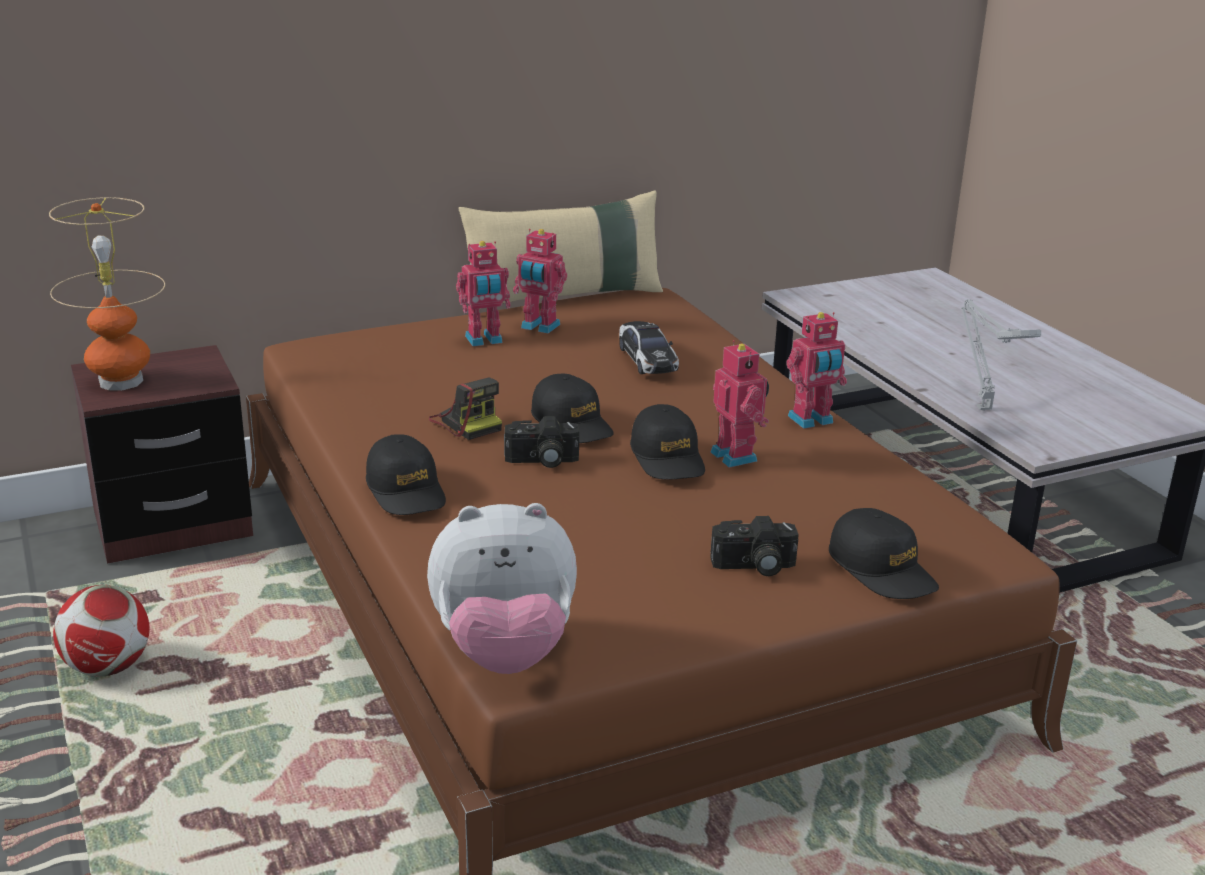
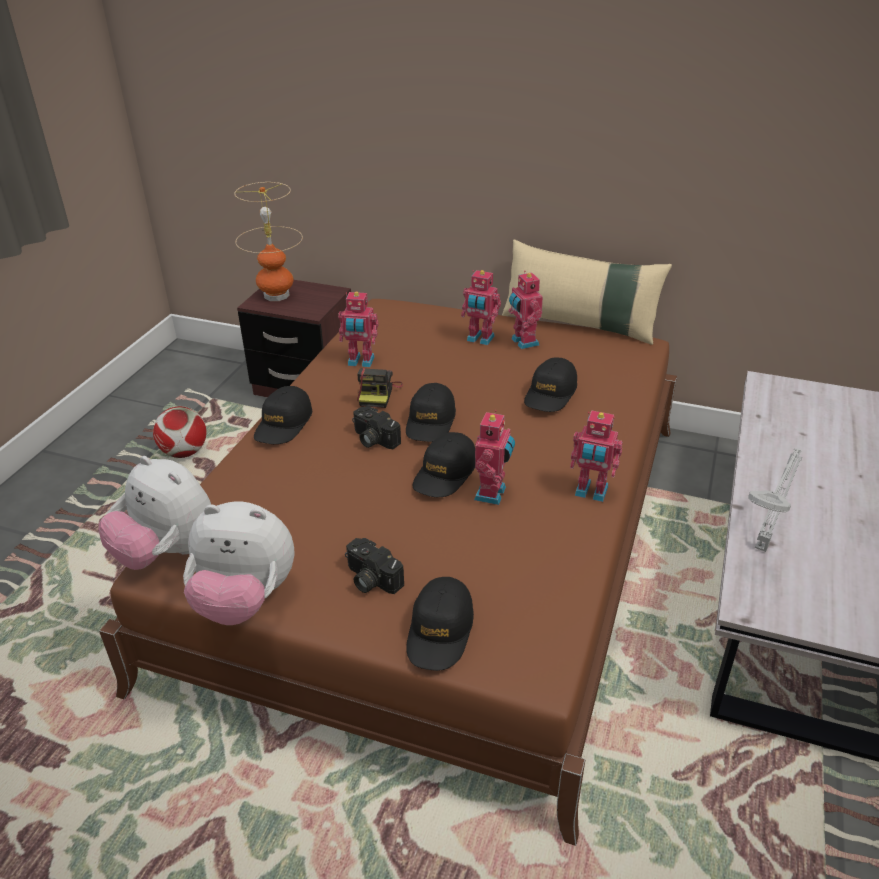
camera: 45 degrees right, 10 degrees up
(383, 405) = (360, 362): none -> toy robot
(647, 359) = (550, 394): toy car -> black cap
(670, 643) = (245, 600): none -> plush toy

